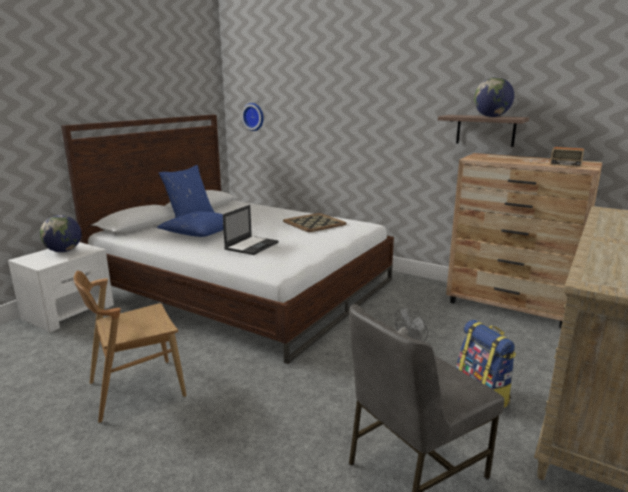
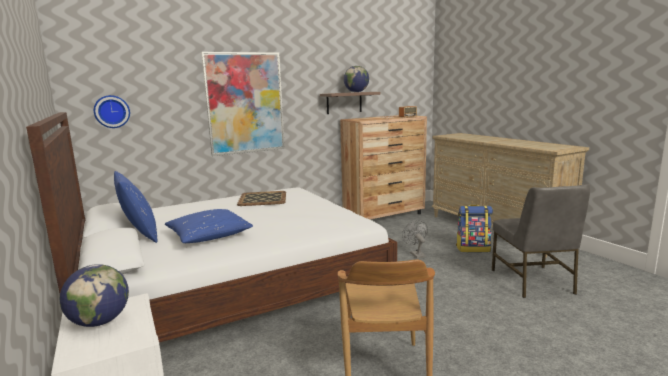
camera: 60 degrees left, 5 degrees down
(252, 245) = (293, 221): laptop -> none
(357, 119) = (245, 103): none -> picture

